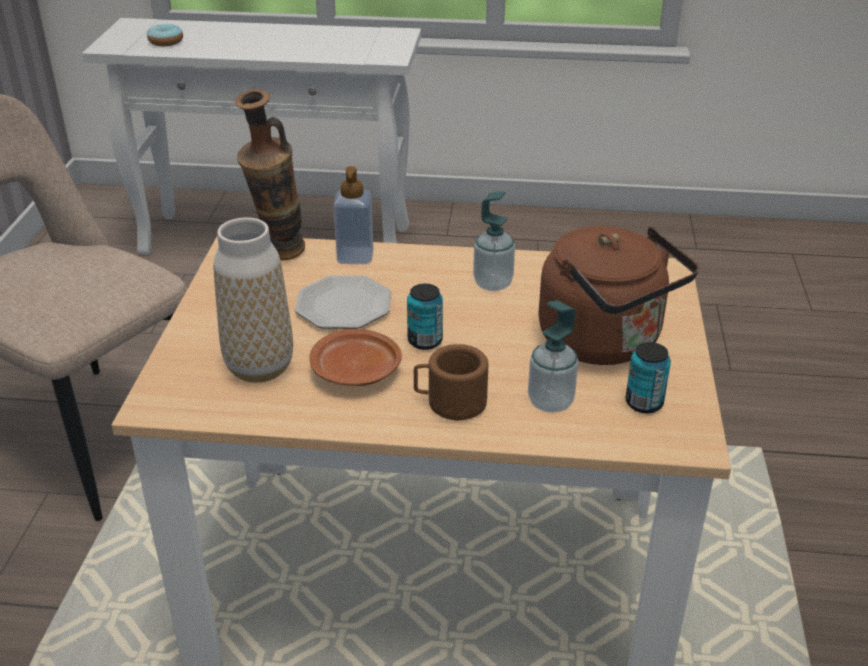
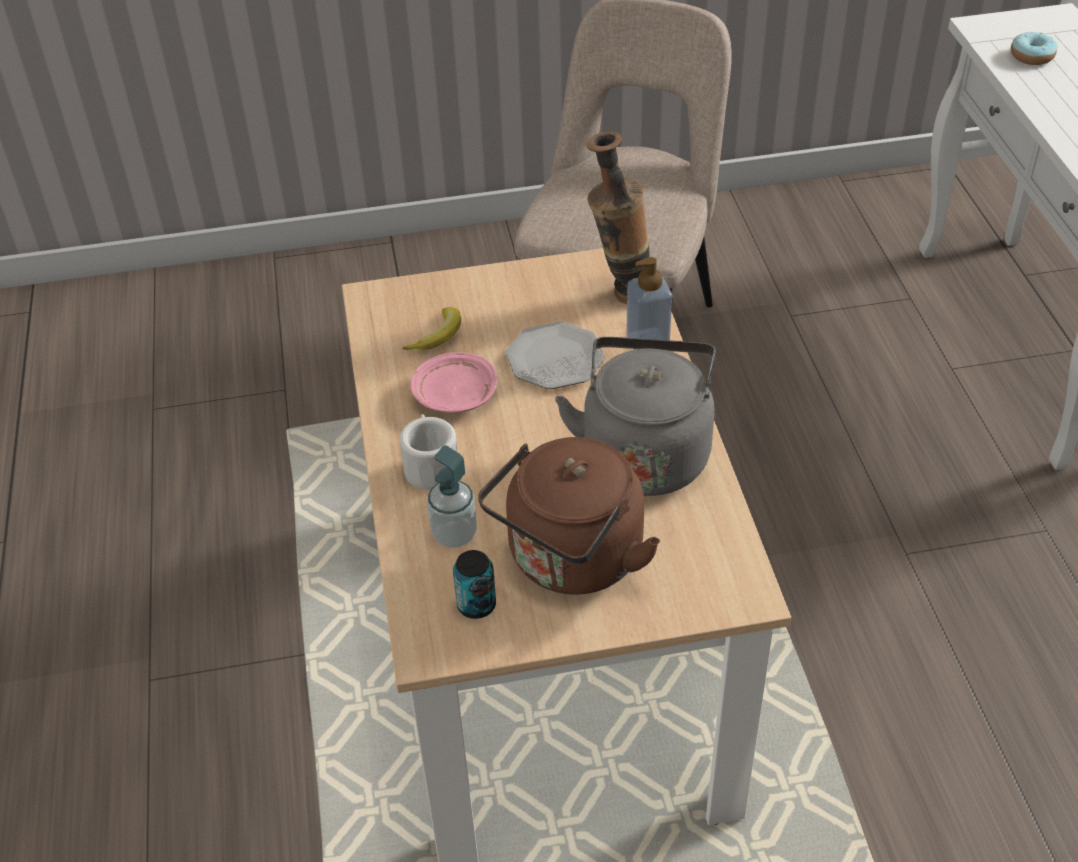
camera: 75 degrees right, 10 degrees up
(259, 367) = (439, 336): vase -> banana
(356, 372) = (454, 395): brown plate -> pink plate
(425, 341) = (519, 427): can -> none
(450, 402) = (430, 466): brown mug -> white mug
(493, 283) = (645, 453): soap dispenser -> grey kettle

